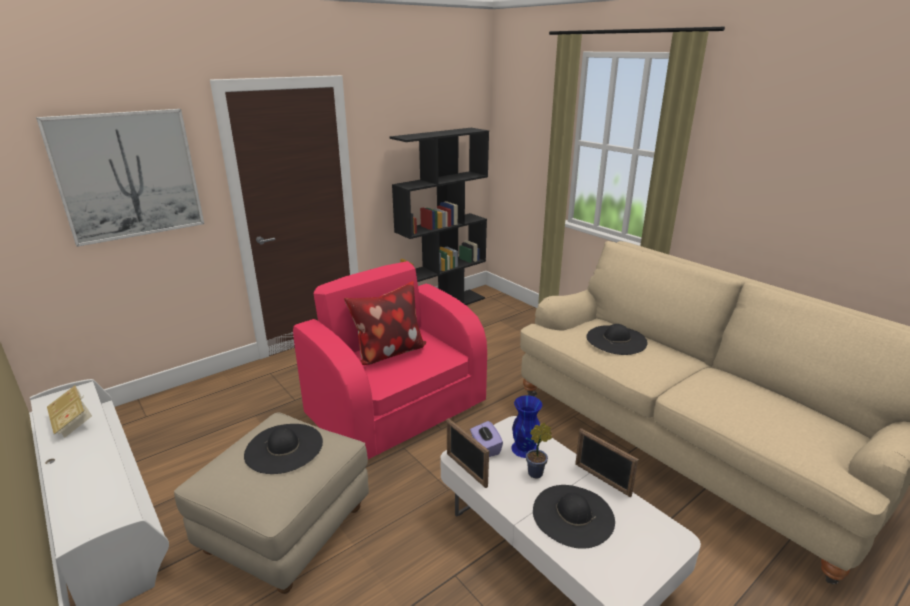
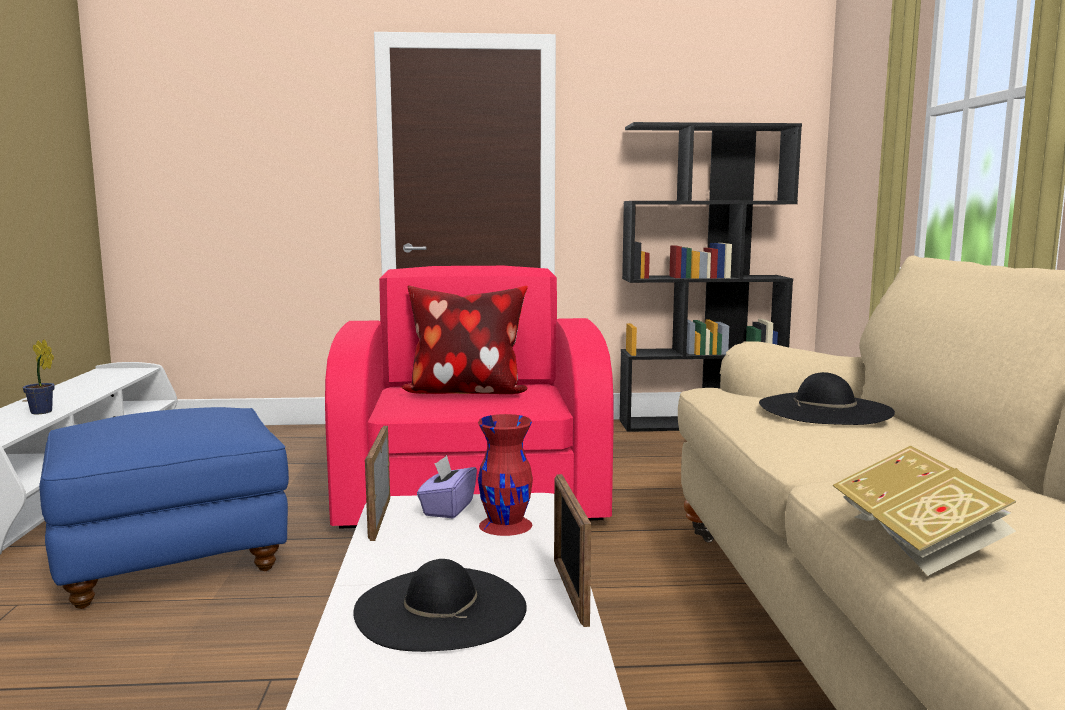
camera: 35 degrees right, 15 degrees down
(72, 422) = (92, 384): book -> book (916, 542)
(128, 175) = (263, 138): picture -> none
(284, 448) = (182, 417): black hat -> none
(286, 529) = (173, 559): beige ottoman -> blue ottoman
(525, 448) = (506, 524): blue vase -> red vase
(537, 473) = (474, 551): potted plant -> potted plant (43, 412)

